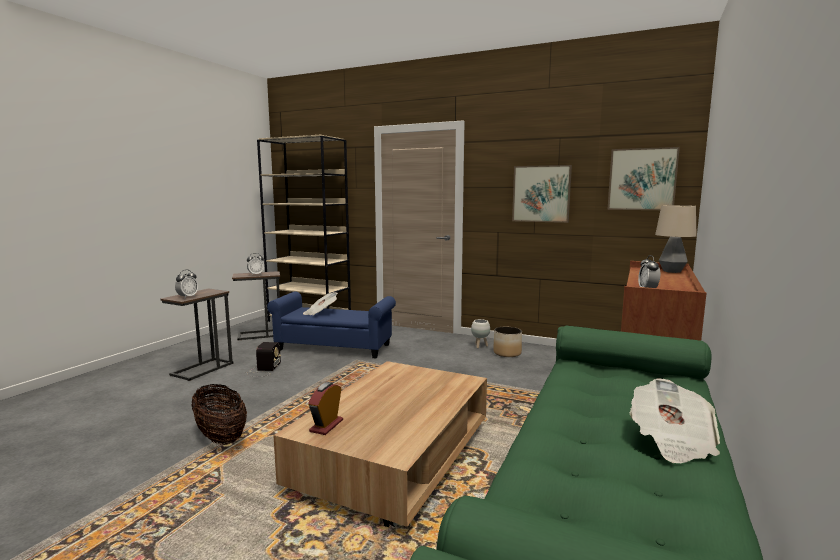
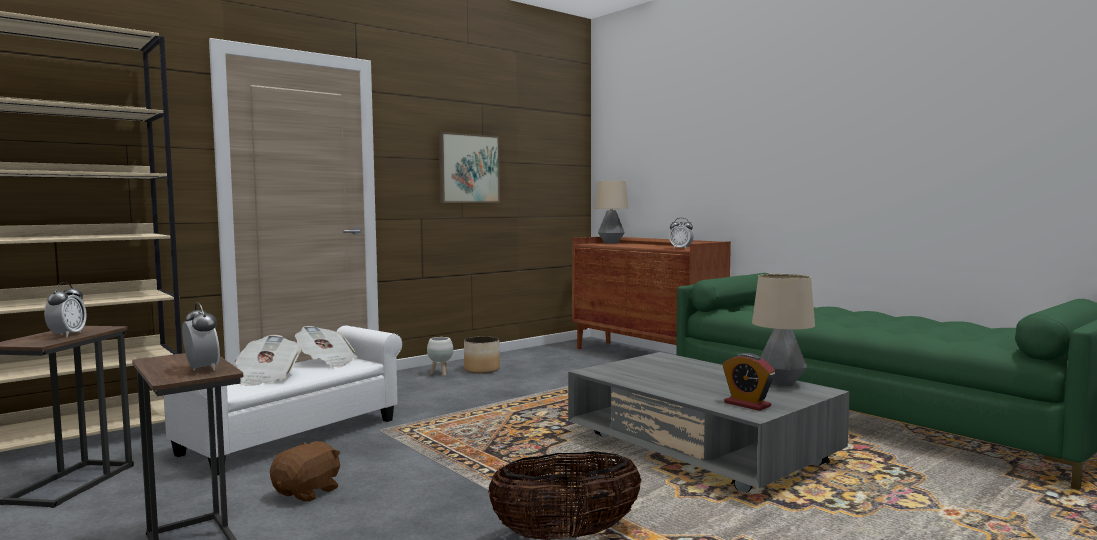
camera: 65 degrees left, 5 degrees down
(264, 369) = (308, 492): radio -> brown plush toy
(334, 347) = (291, 436): blue ottoman -> white ottoman
(395, 458) = (699, 448): brown coffee table -> grey coffee table
(411, 435) = (781, 383): none -> table lamp
(642, 179) = (553, 157): picture -> none
(671, 441) = (881, 314): newspaper -> newspaper (327, 362)

